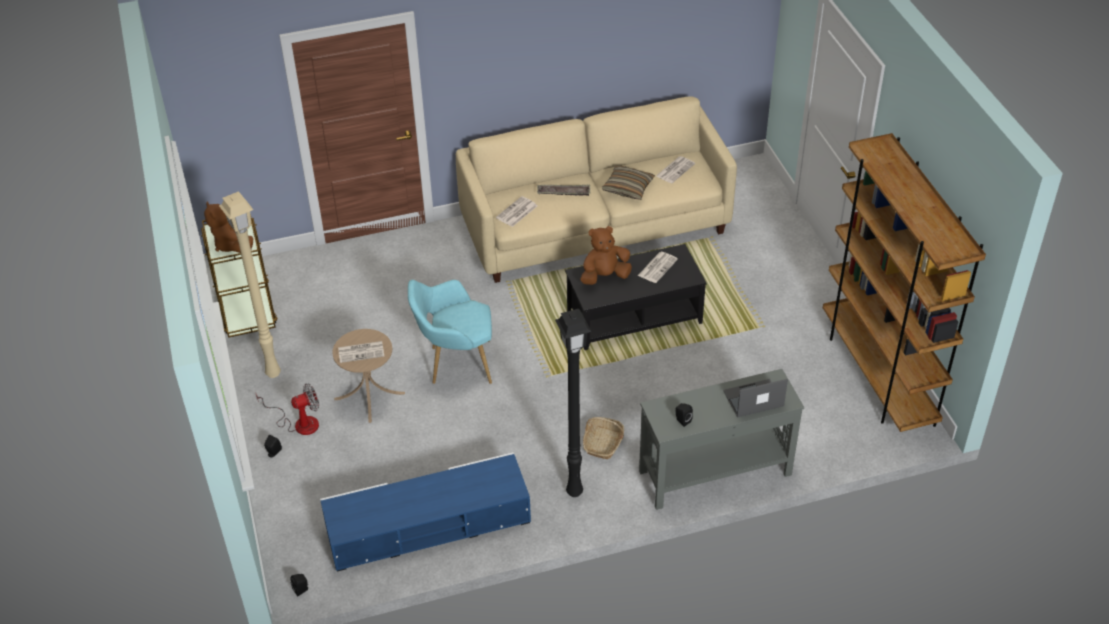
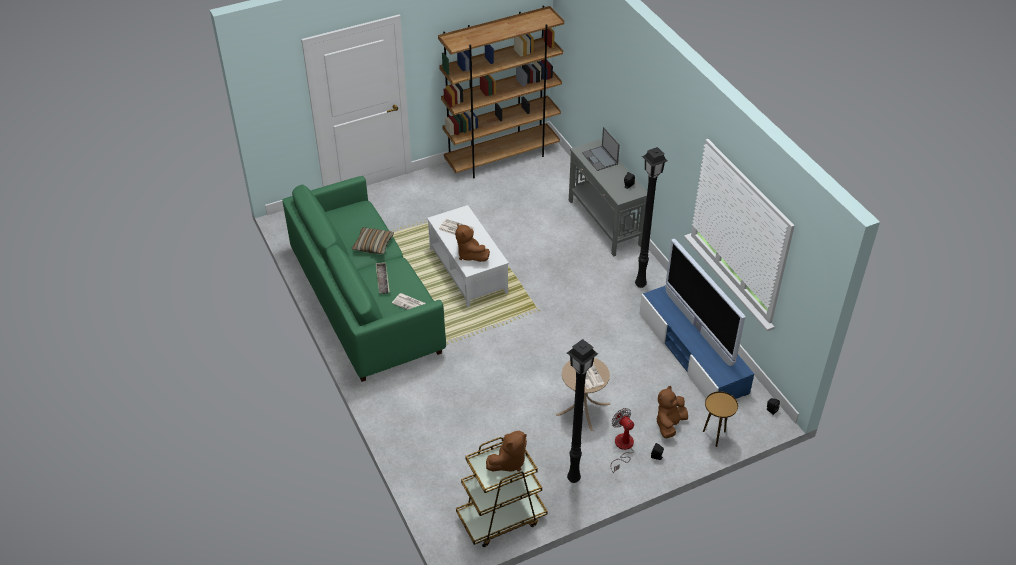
camera: 100 degrees left, 0 degrees up
(274, 373) = (573, 477): beige floor lamp -> black floor lamp
(282, 517) = (714, 436): none -> brown side table
(317, 475) = (669, 424): none -> brown plush toy
(430, 501) = (698, 328): none -> television
(456, 363) = (537, 363): turquoise armchair -> none
(595, 226) = (365, 301): beige sofa -> green sofa
(603, 443) = (594, 275): basket -> none
(634, 316) = (467, 271): black coffee table -> white coffee table
(675, 169) = (349, 221): newspaper -> none

